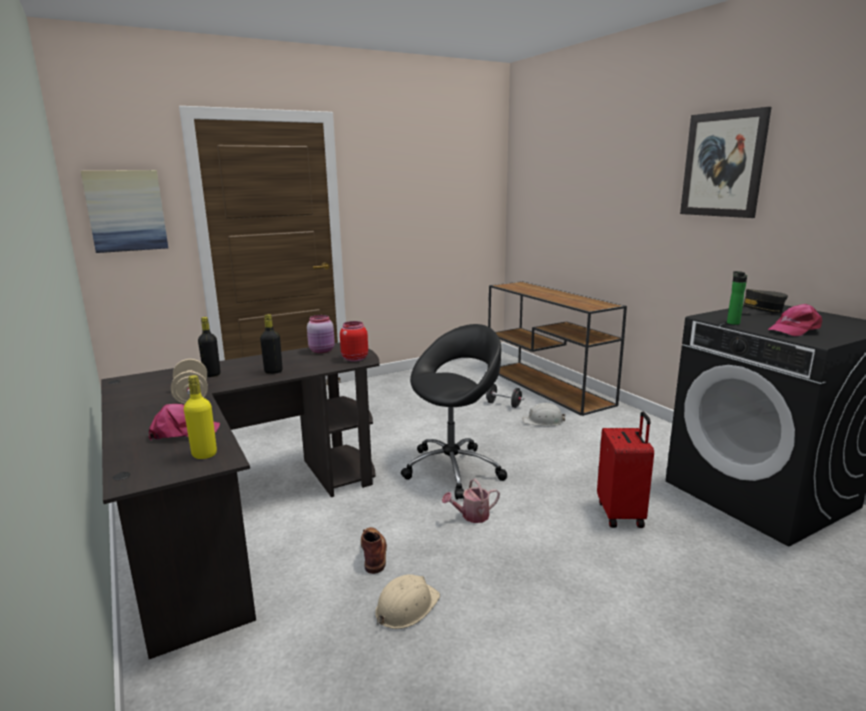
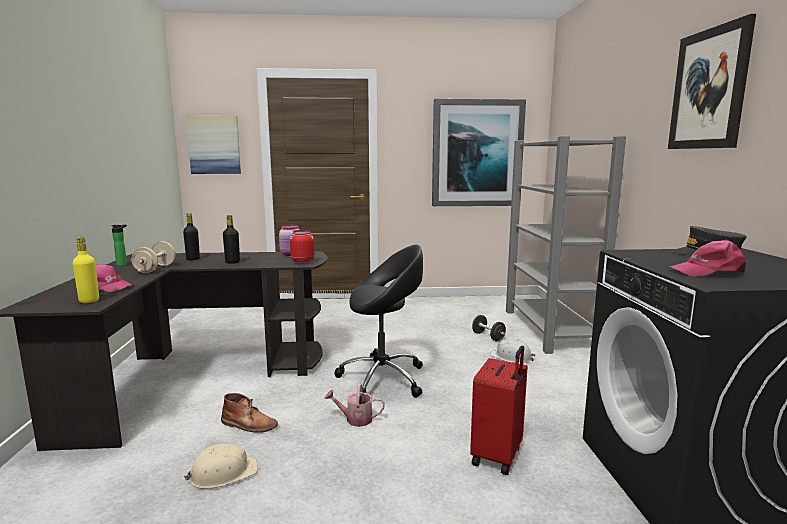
camera: 25 degrees right, 5 degrees down
(373, 552) = (249, 424): brown boot -> brown boot turned 90 degrees clockwise
(442, 208) = (476, 153): none -> picture
(548, 386) = (549, 329): brown console table -> grey bookcase
(732, 323) = (642, 259): bottle -> bottle (123, 264)

